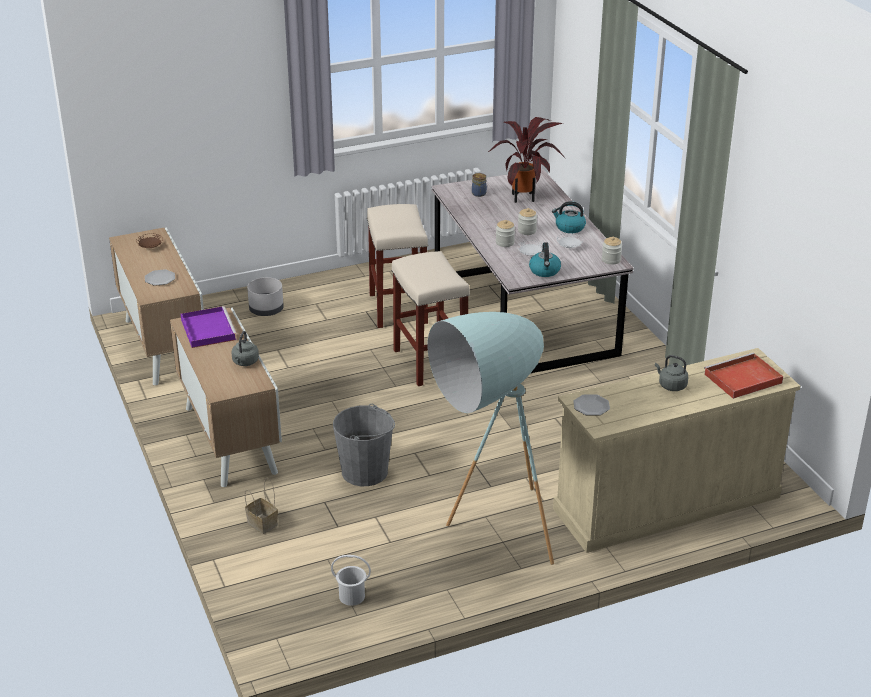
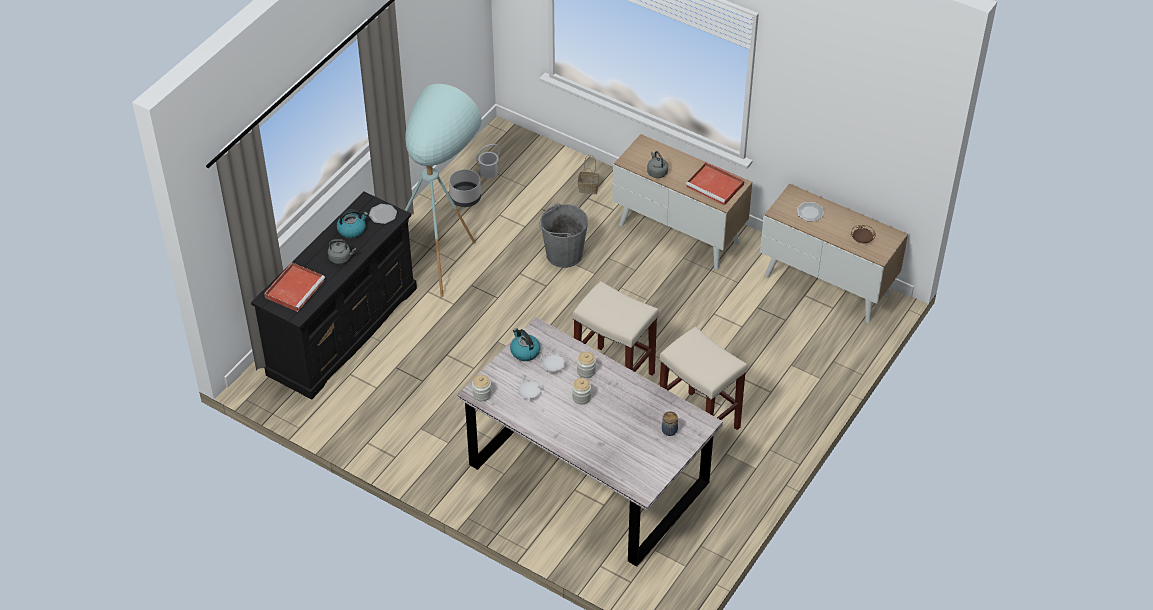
camera: 145 degrees right, 15 degrees up
(207, 329) = (716, 186): purple tray -> red tray
(266, 309) = (801, 363): grey planter -> grey planter (465, 198)
(526, 198) = (622, 446): potted plant -> none
(569, 228) = (549, 421): kettle -> kettle (352, 230)
(666, 503) = (343, 330): beige dresser -> black dresser

